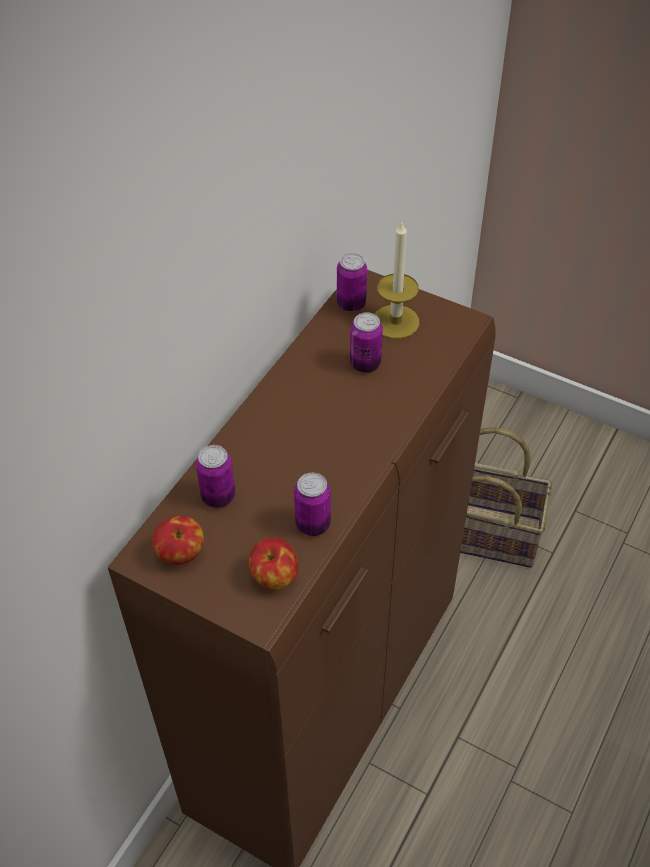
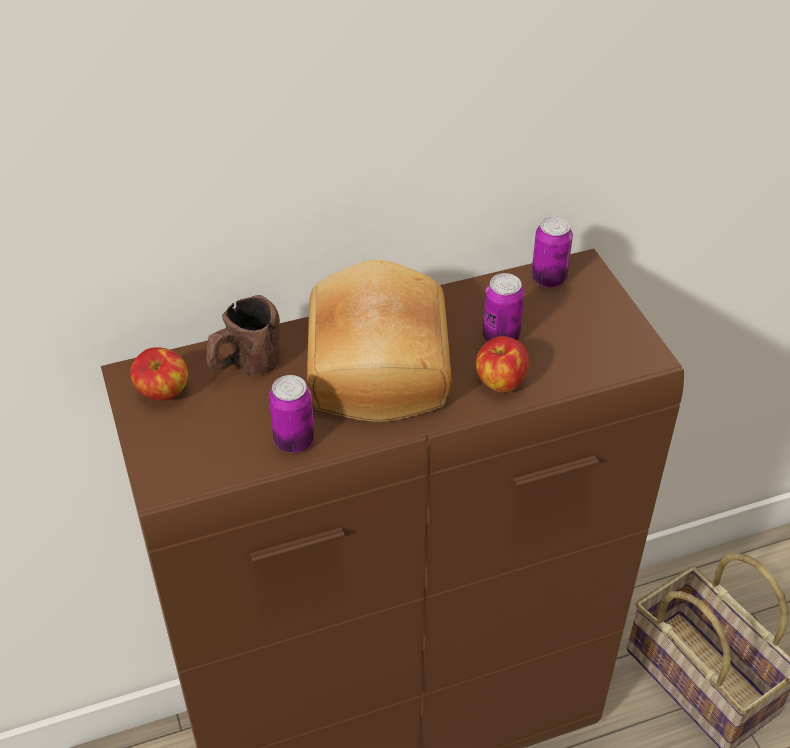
camera: 40 degrees right, 5 degrees down
(218, 496) = (244, 367): can -> brown mug
(274, 577) = (212, 461): apple -> apple (500, 382)
(307, 437) = (374, 367): none -> bread
(395, 322) = (574, 317): candle -> none

